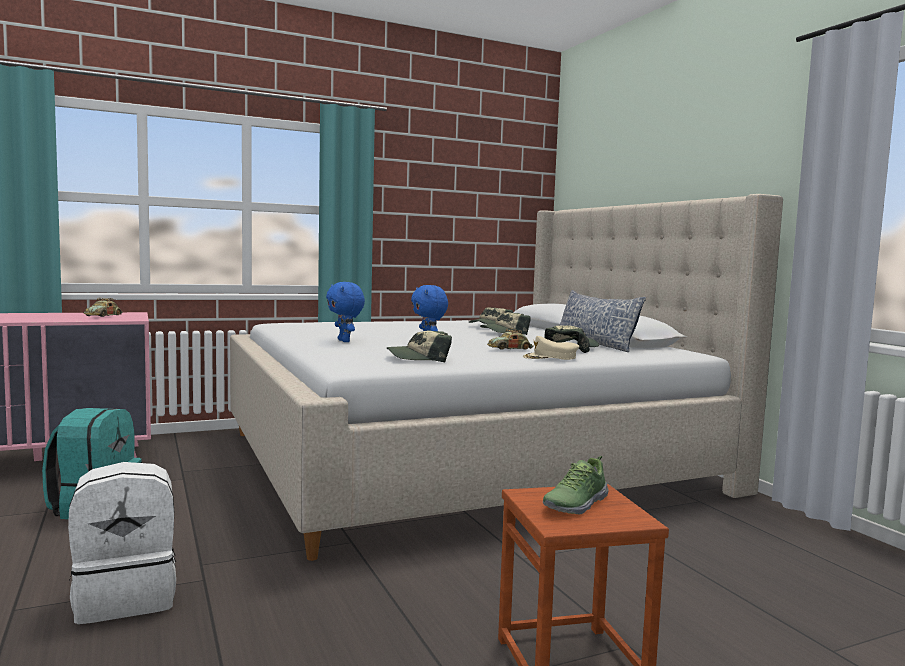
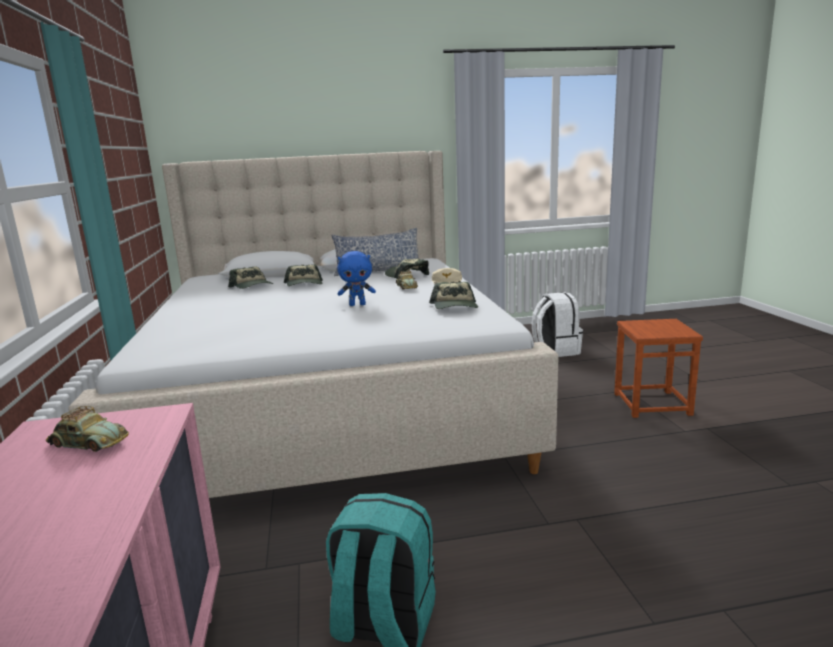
camera: 75 degrees left, 10 degrees up
(127, 597) = (615, 555): white backpack -> white backpack (555, 350)
(345, 341) = (342, 326): blue plush toy -> none
(575, 503) = (654, 328): shoe -> none

